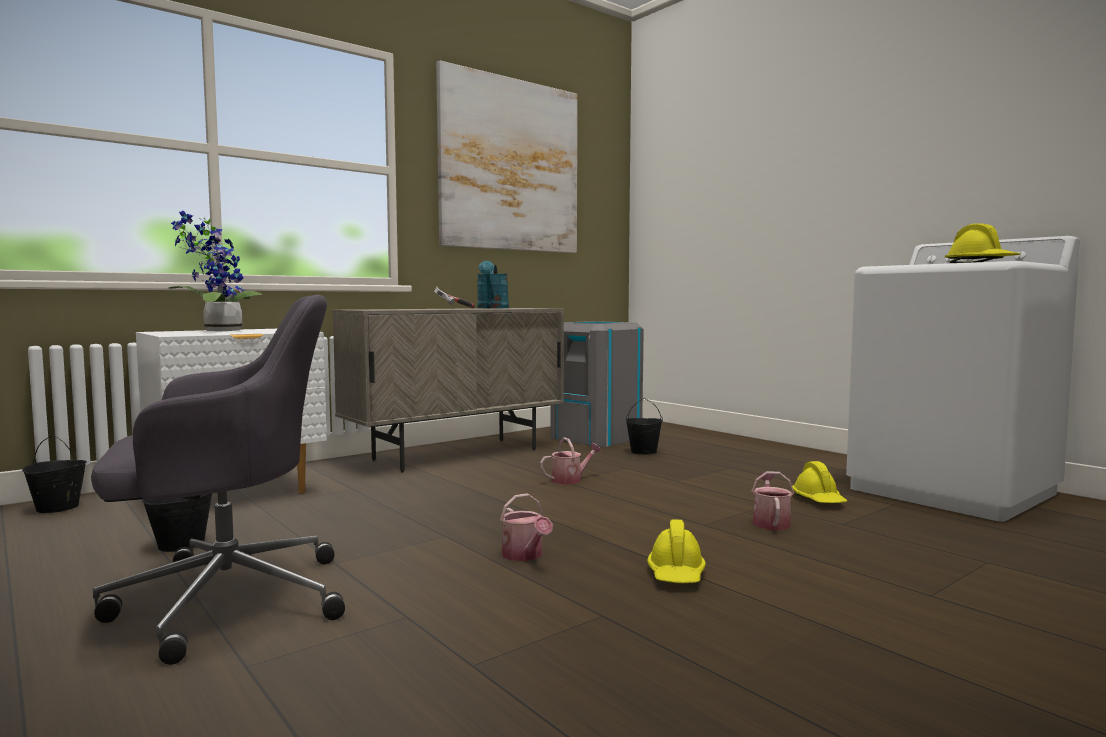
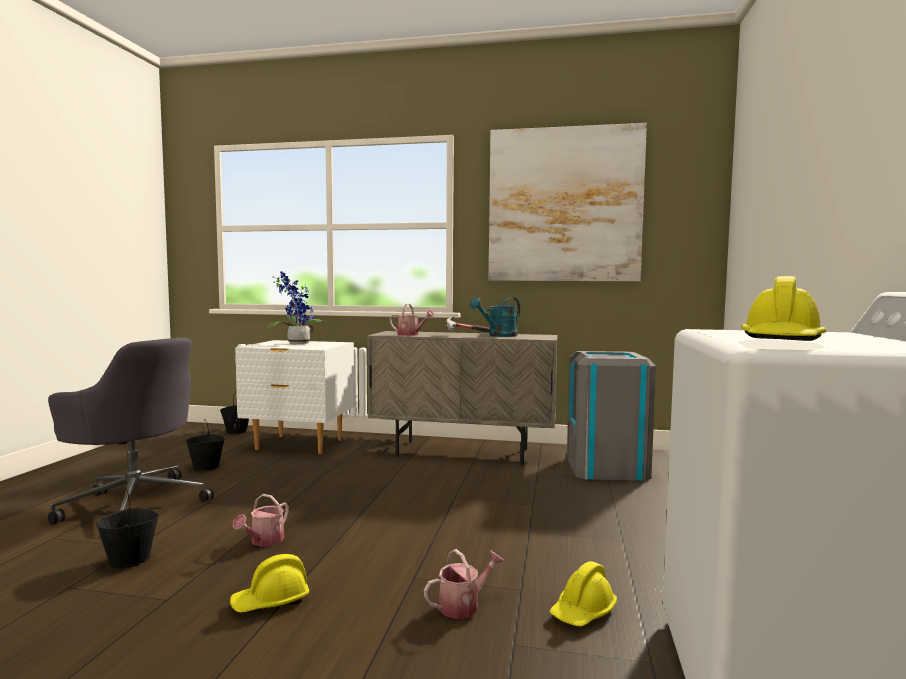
camera: 50 degrees right, 0 degrees up
(570, 480) = (461, 499): watering can -> watering can (411, 334)
(644, 452) = (598, 495): black bucket -> black bucket (130, 560)

